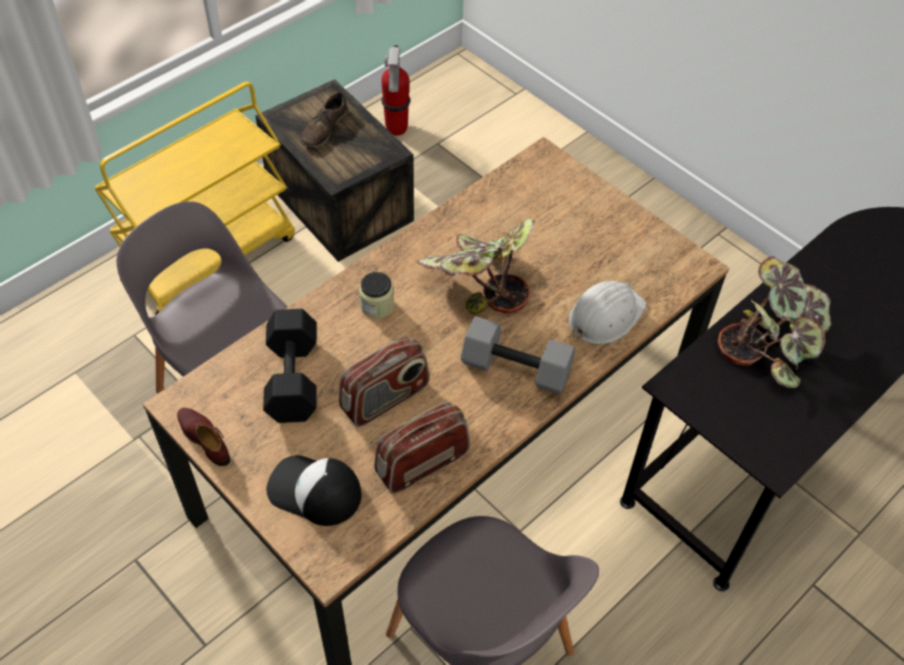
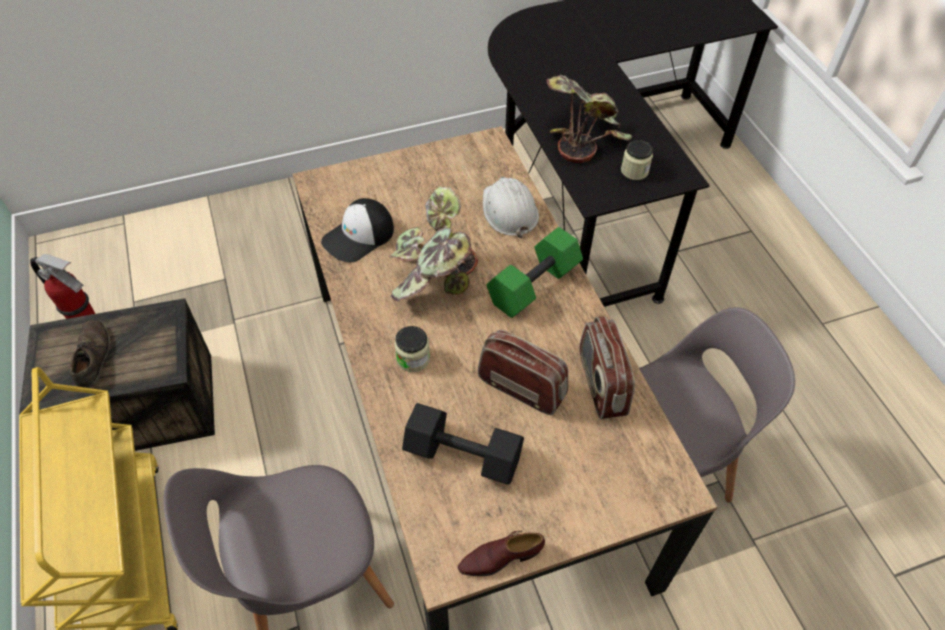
camera: 65 degrees left, 0 degrees up
(314, 491) = (599, 477): cap -> cap (359, 236)
(324, 128) = (92, 357): brown shoe -> brown shoe turned 150 degrees counterclockwise
(385, 399) = (522, 387): radio -> radio turned 45 degrees counterclockwise
(518, 368) = (533, 284): grey dumbbell -> green dumbbell
(748, 412) = (634, 171): none -> jar

